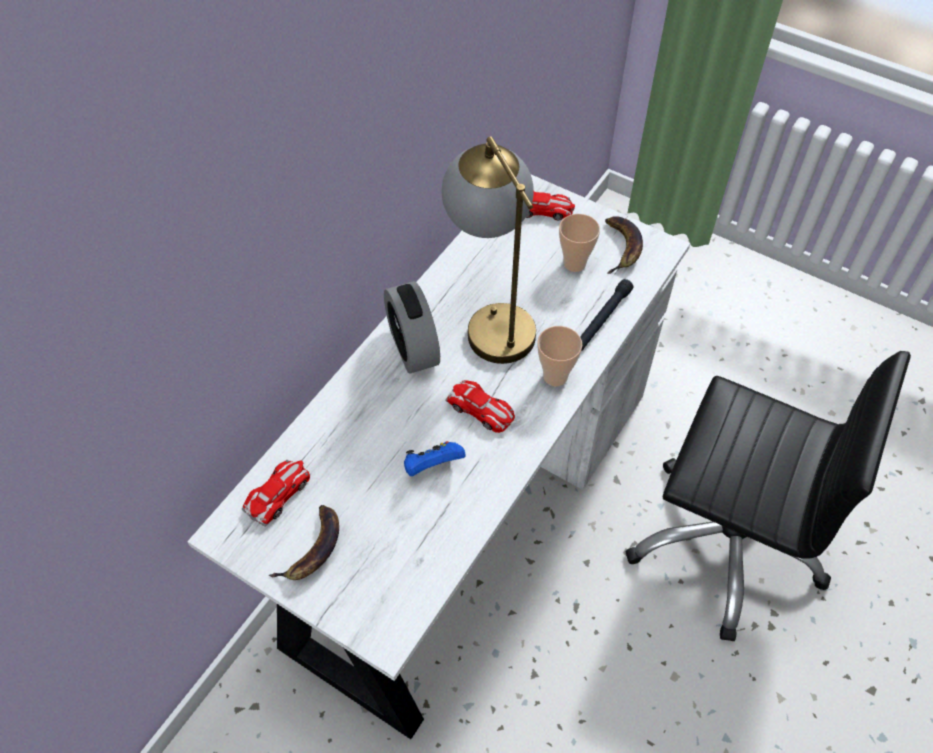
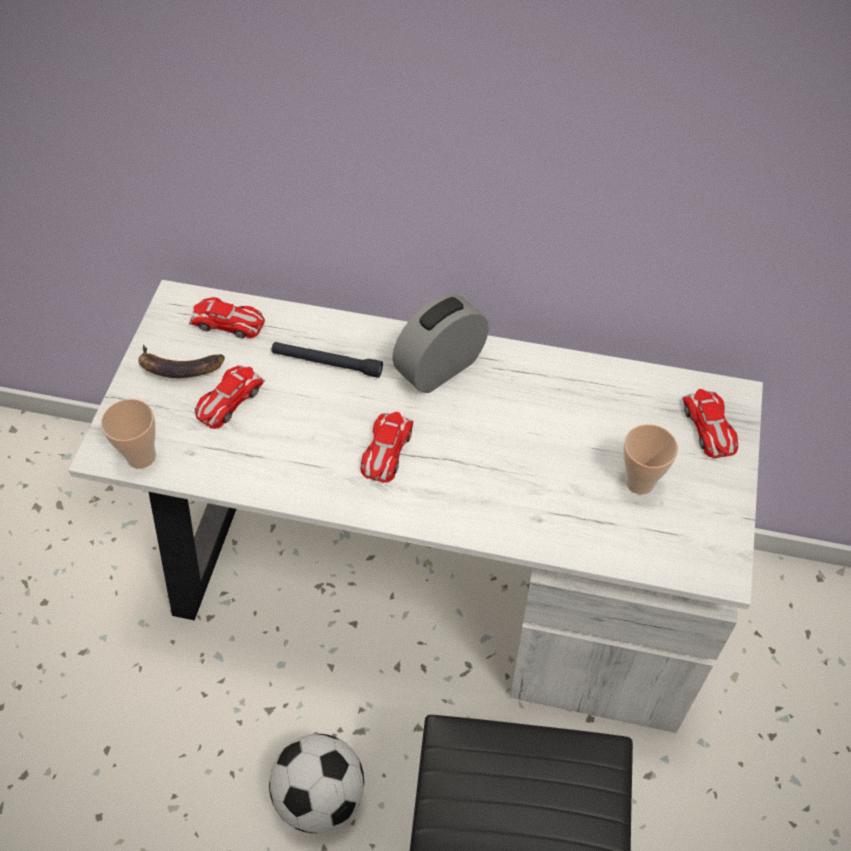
camera: 70 degrees right, 0 degrees up
(373, 515) = (229, 400): none -> toy car
(432, 466) = (300, 430): blue game controller -> none
(491, 318) = (514, 423): table lamp -> none
(555, 376) = (460, 507): cup -> cup (141, 456)
(602, 320) = (566, 533): black flashlight -> black flashlight (327, 363)
(621, 247) = (695, 526): banana -> none
(622, 653) = (320, 796): none -> football

